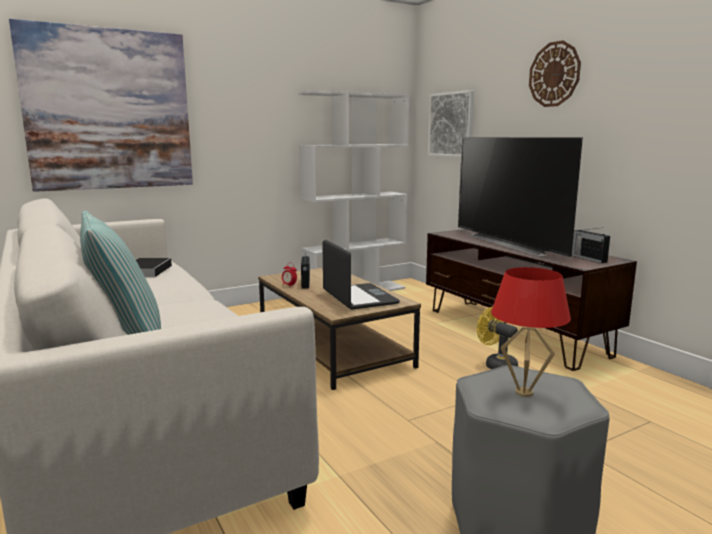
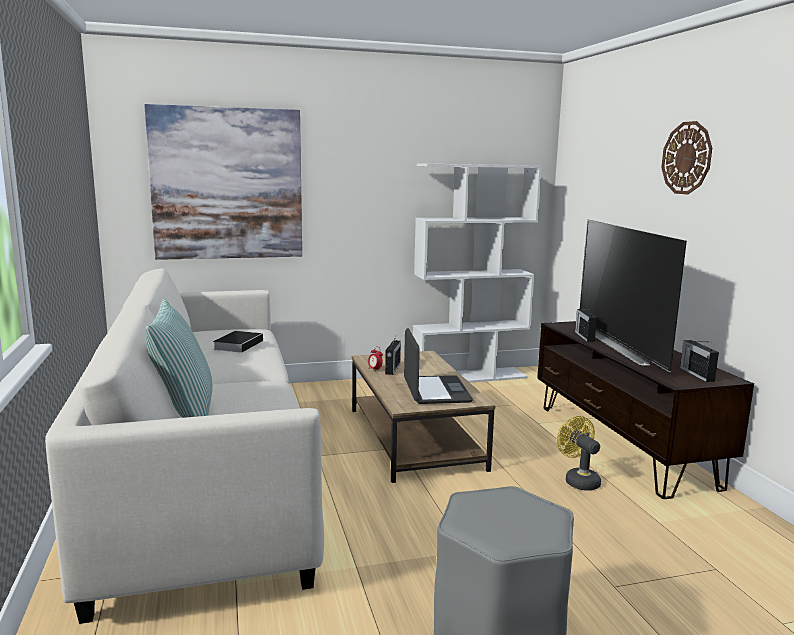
camera: 15 degrees right, 0 degrees up
(451, 124) = (587, 200): picture -> none
(473, 240) = (584, 336): none -> radio
(524, 392) = (502, 516): red table lamp -> none

